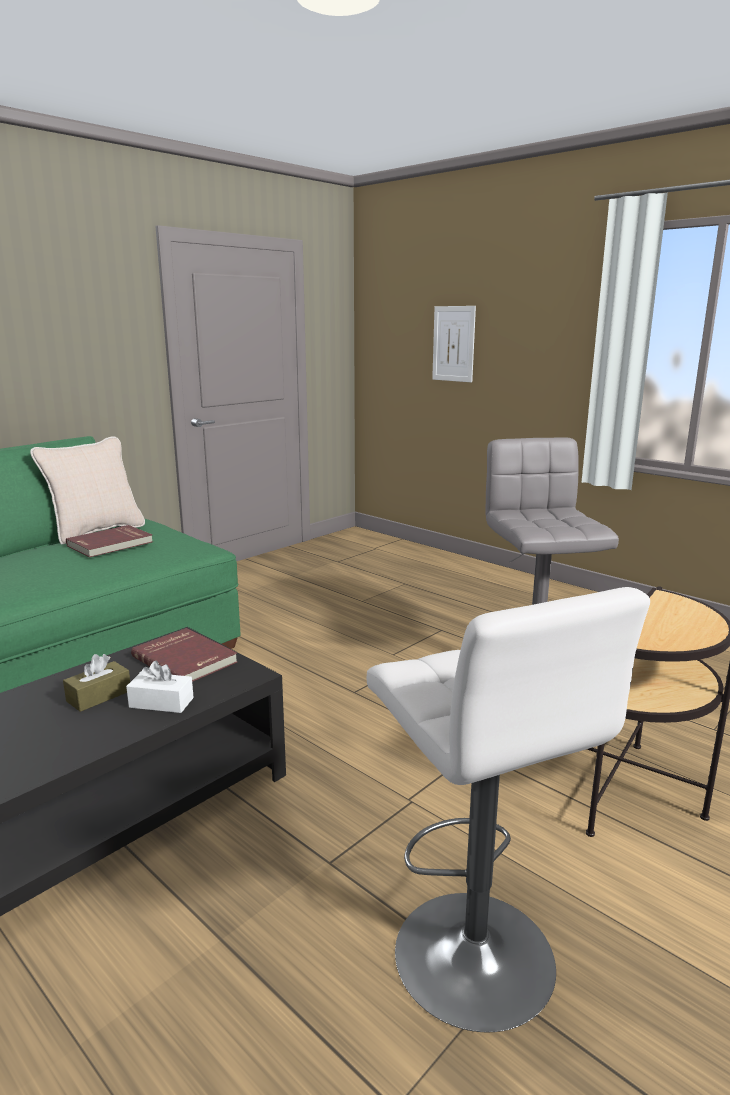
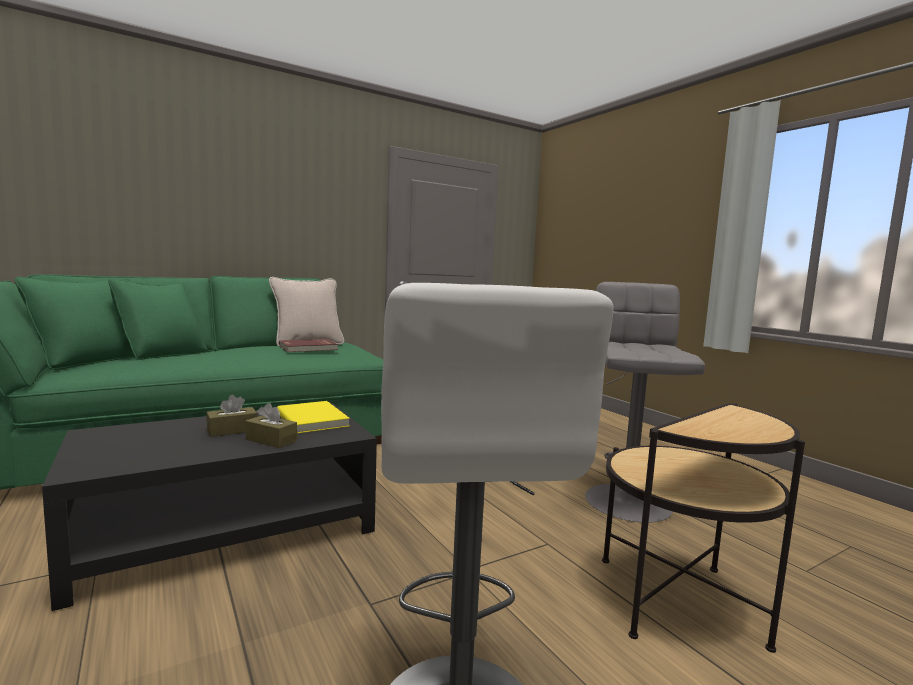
camera: 15 degrees right, 10 degrees down
(161, 702) = (271, 440): white tissue box -> brown tissue box
(186, 659) = (313, 419): red book -> yellow book
(453, 344) = (605, 238): picture -> none

